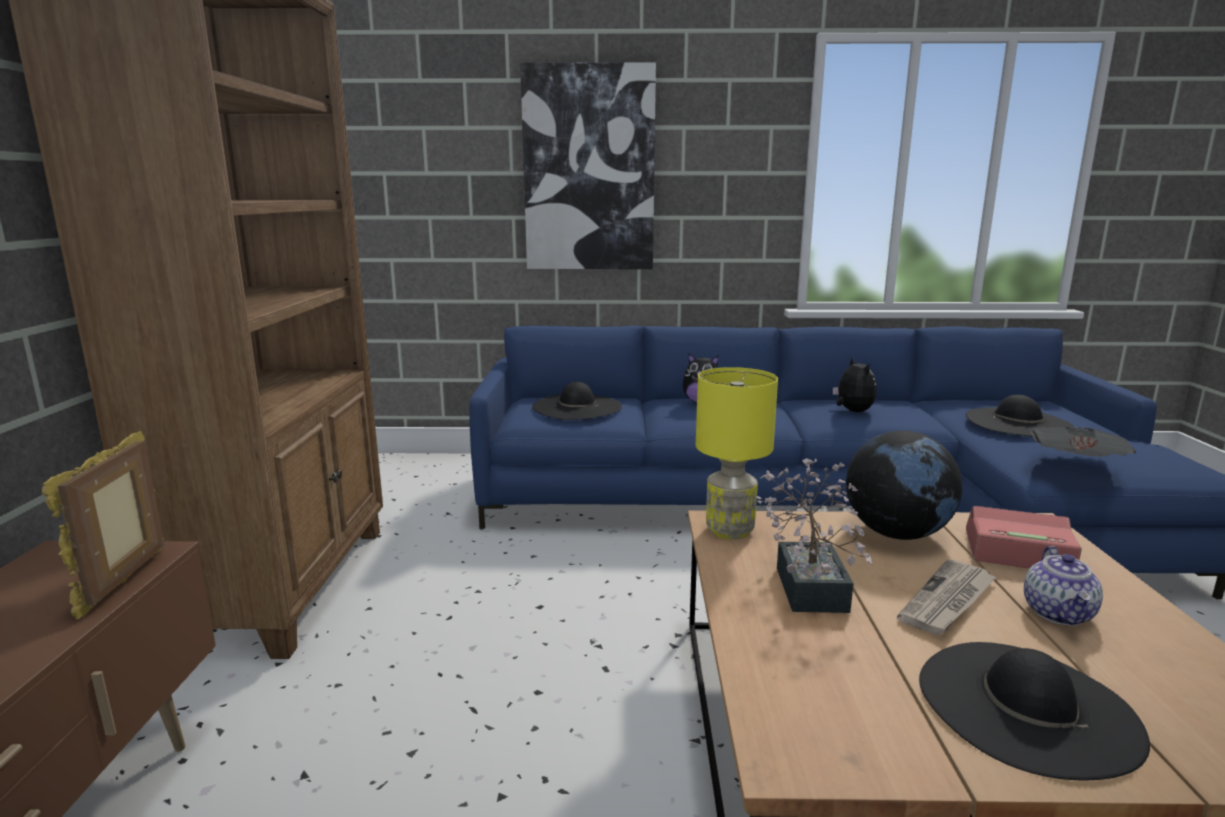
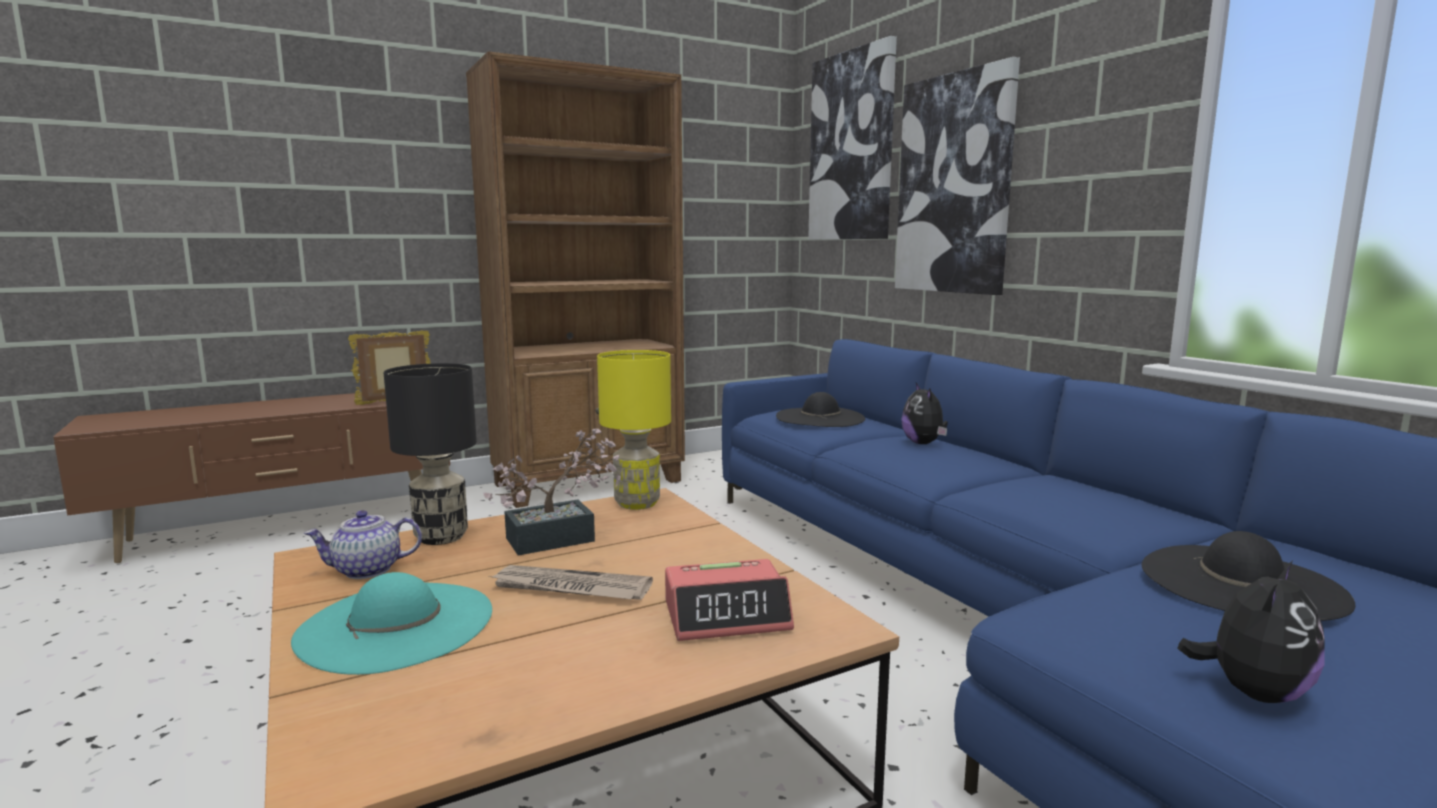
camera: 60 degrees right, 5 degrees down
(434, 117) = (852, 147): none -> picture
(767, 650) = (441, 537): none -> black table lamp
(852, 411) = (1043, 494): plush toy -> plush toy (1252, 692)
(896, 534) = (707, 559): globe -> none
(1016, 552) = (727, 615): alarm clock -> alarm clock turned 90 degrees clockwise
(1026, 706) = (396, 625): black hat -> turquoise hat
(1059, 614) = (582, 638): teapot -> teapot (366, 570)
(1076, 466) = (1082, 628): newspaper -> none

